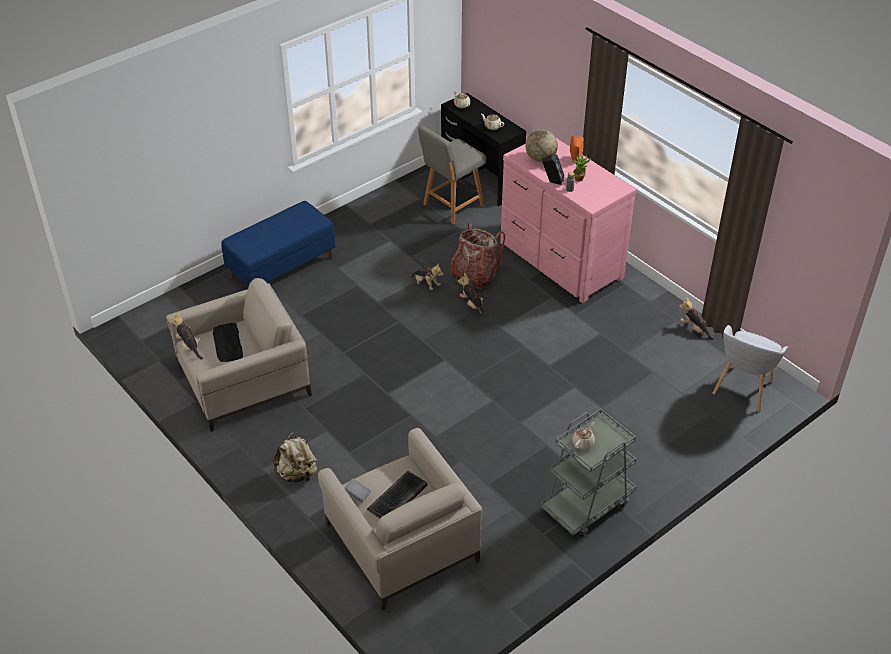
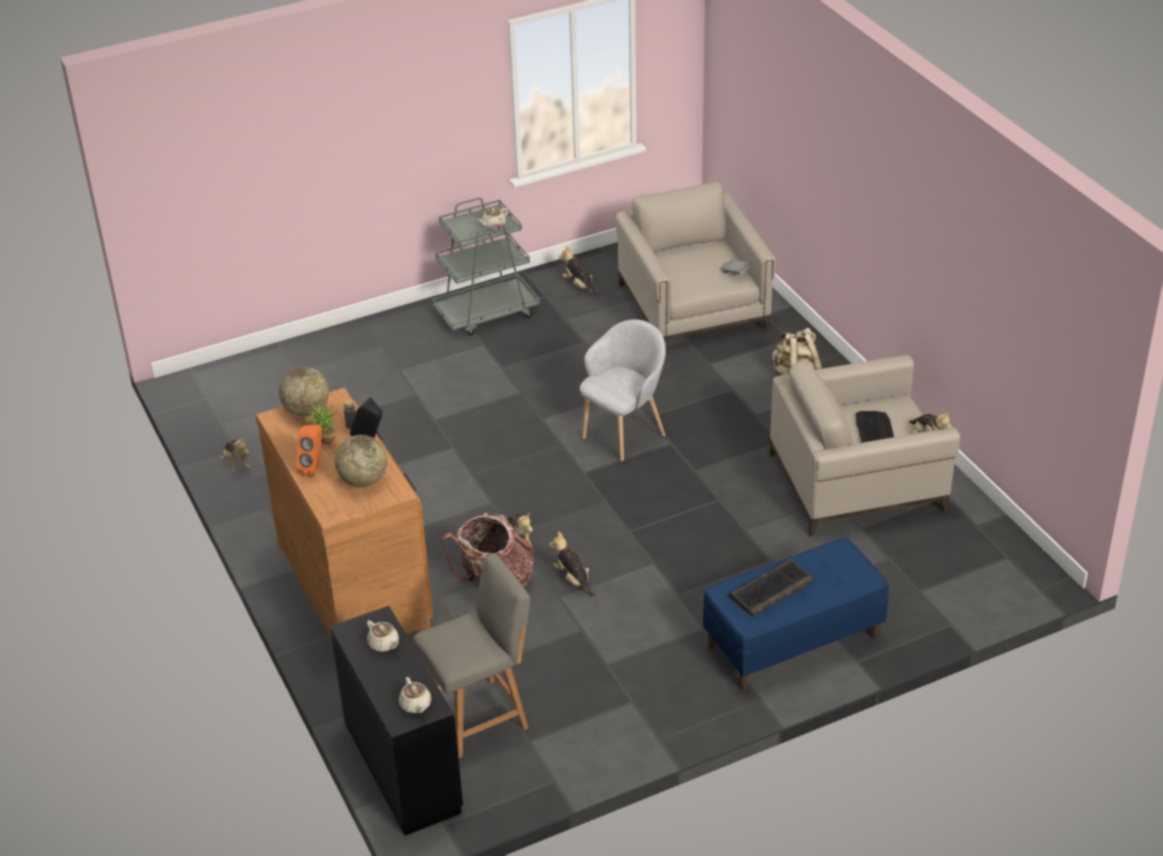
camera: 165 degrees left, 5 degrees down
(397, 498) = (694, 264): keyboard -> keyboard (771, 589)
(516, 554) = (579, 286): none -> plush toy
(559, 261) = (356, 586): pink dresser -> brown dresser
(605, 194) = (306, 411): none -> globe
(742, 390) = (237, 390): grey armchair -> grey armchair (624, 434)

